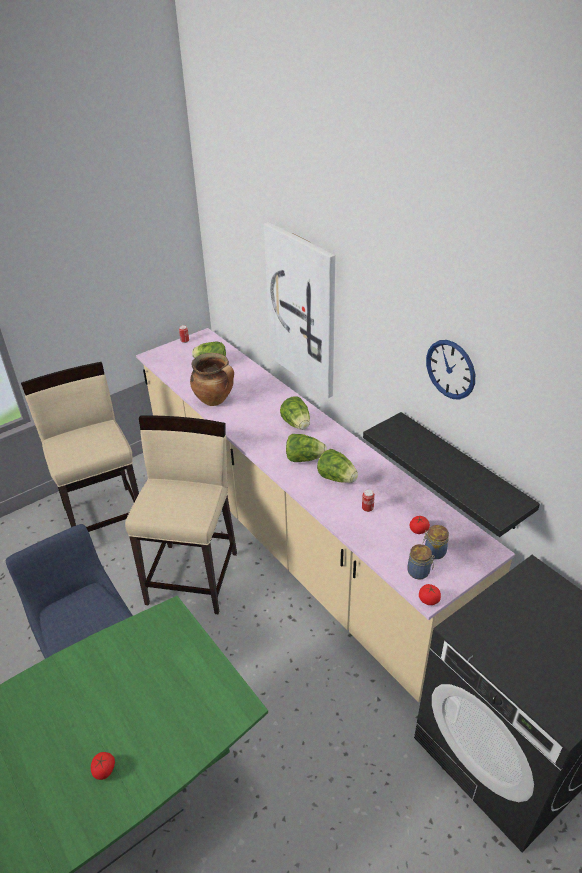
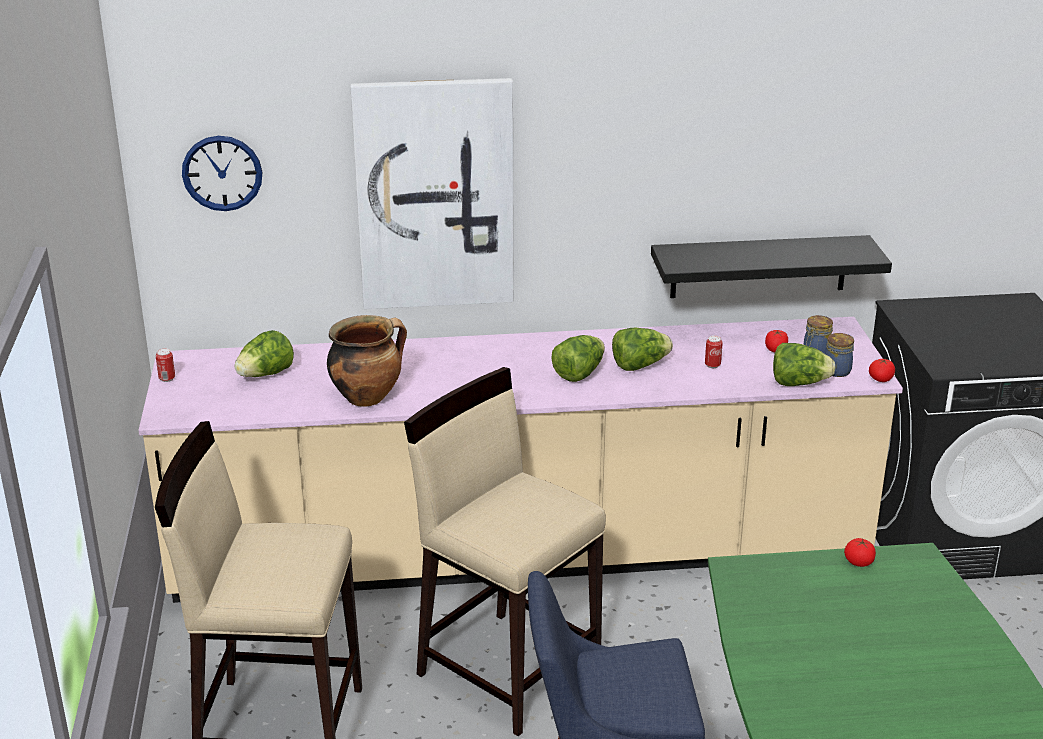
camera: 60 degrees left, 10 degrees down
(104, 770) = (949, 677): tomato -> tomato (859, 562)
(297, 424) = (502, 357): lettuce -> lettuce (799, 383)
(450, 369) = (729, 142): wall clock -> wall clock (222, 173)

